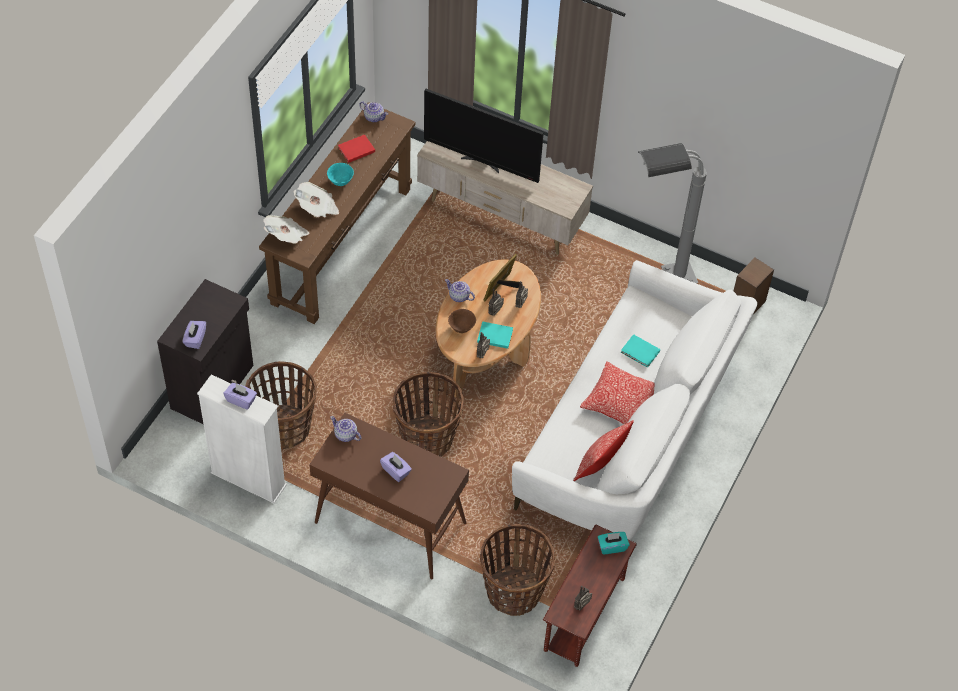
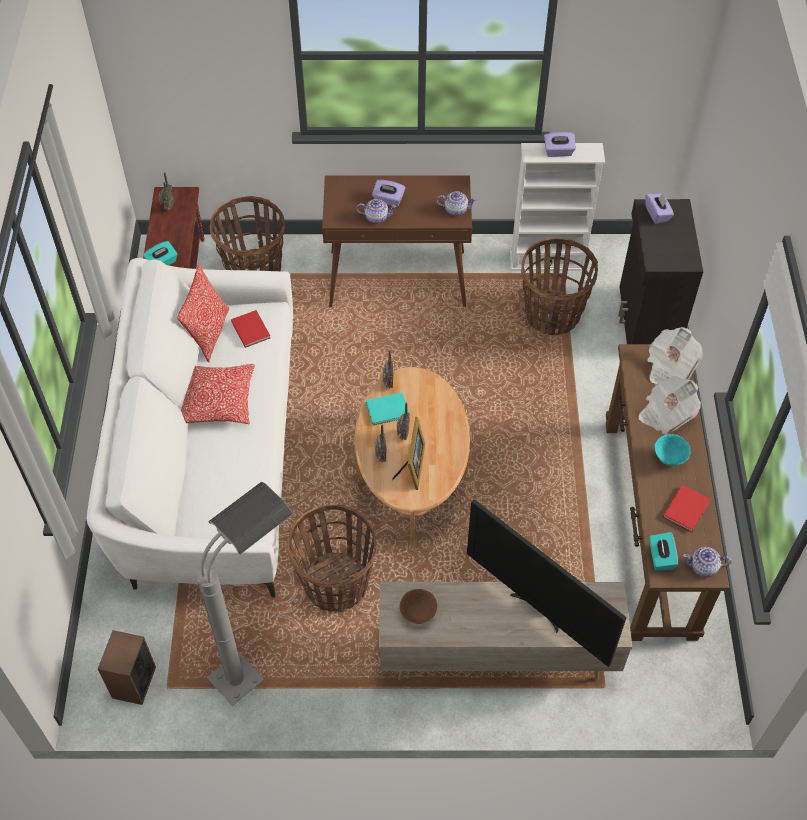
camera: 155 degrees right, 0 degrees up
(395, 132) = (660, 557): none -> turquoise tissue box
(427, 438) = (413, 364): basket -> basket (336, 584)
(459, 296) = (453, 436): teapot -> teapot (376, 217)
(462, 327) = (428, 403): brown bowl -> brown bowl (417, 614)
(482, 163) = (538, 609): television -> television turned 135 degrees counterclockwise
(564, 450) = (251, 329): none -> red book
(640, 352) = (218, 464): turquoise book -> none

